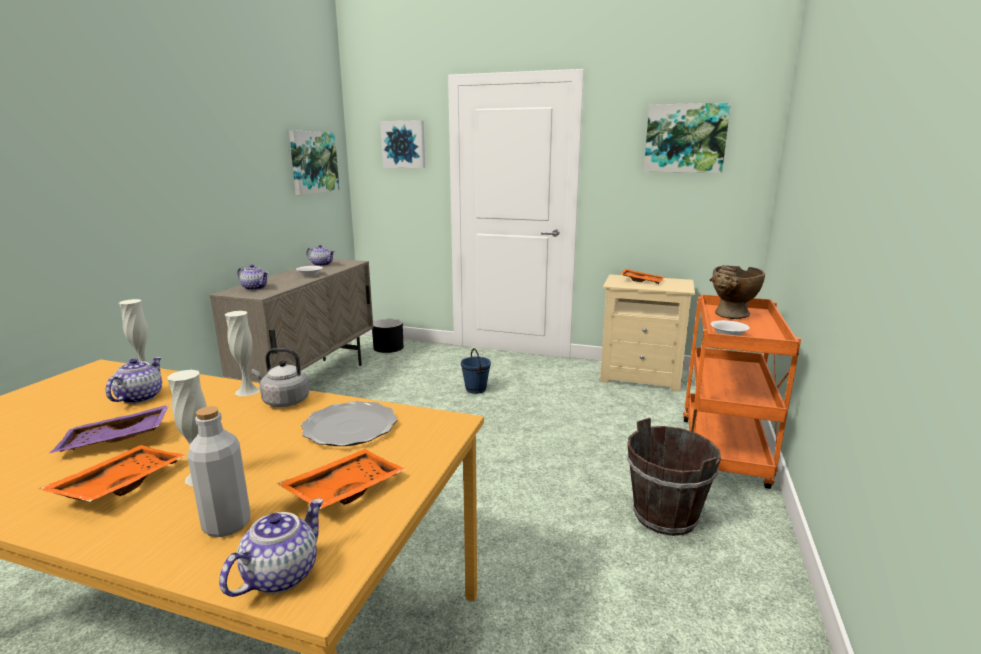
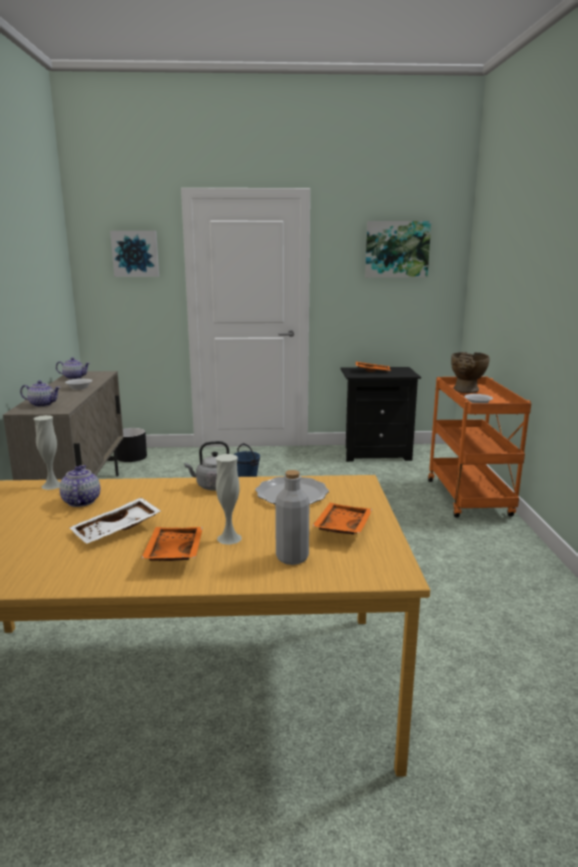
camera: 20 degrees left, 0 degrees up
(116, 441) = (117, 531): purple tray -> white tray
(247, 391) = (170, 484): white vase -> none
(281, 574) = (365, 572): teapot -> none
(313, 162) = (51, 273): picture -> none
(641, 376) = (375, 453): beige nightstand -> black nightstand
(664, 516) = (456, 546): brown bucket -> none

